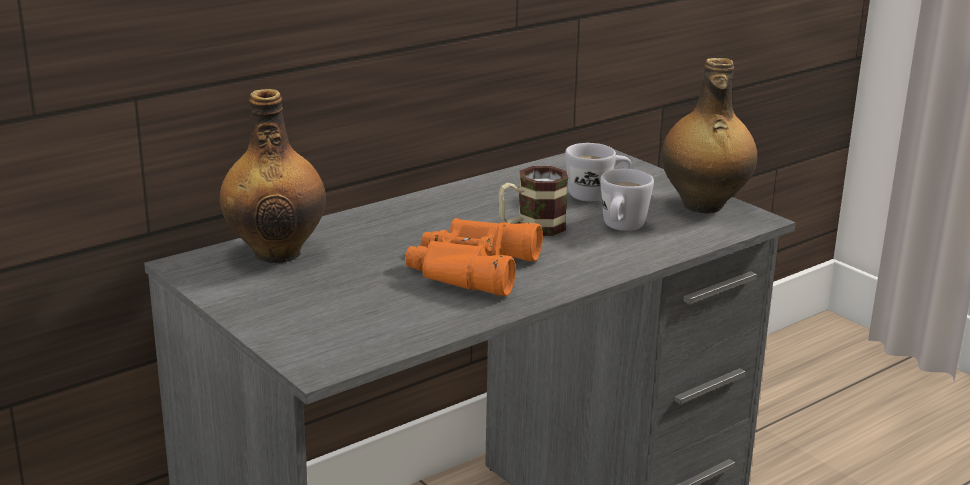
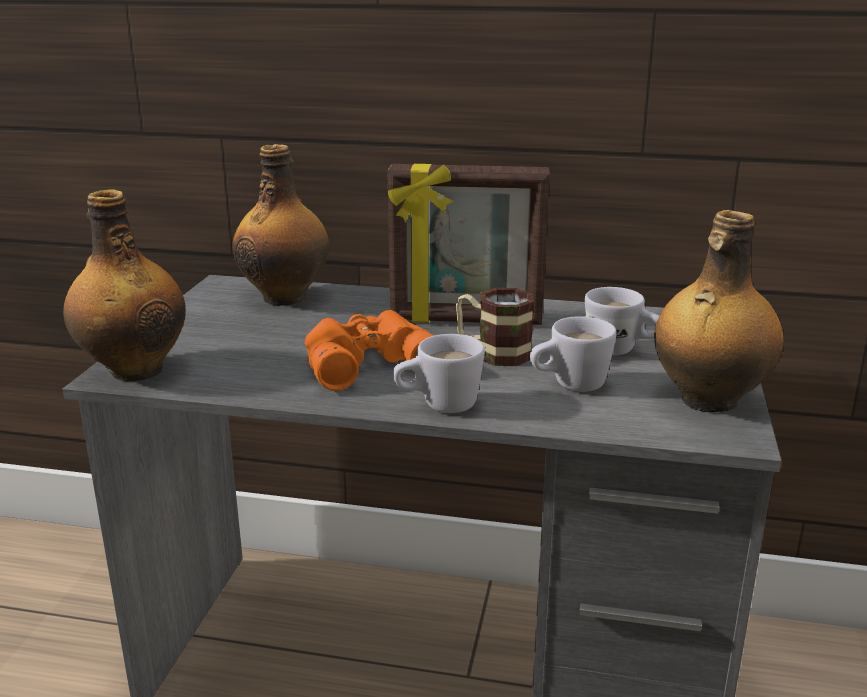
camera: 50 degrees right, 0 degrees up
(323, 353) = (135, 369): none -> bottle
(458, 214) = (466, 320): none -> picture frame
(585, 274) = (438, 405): none -> white mug

